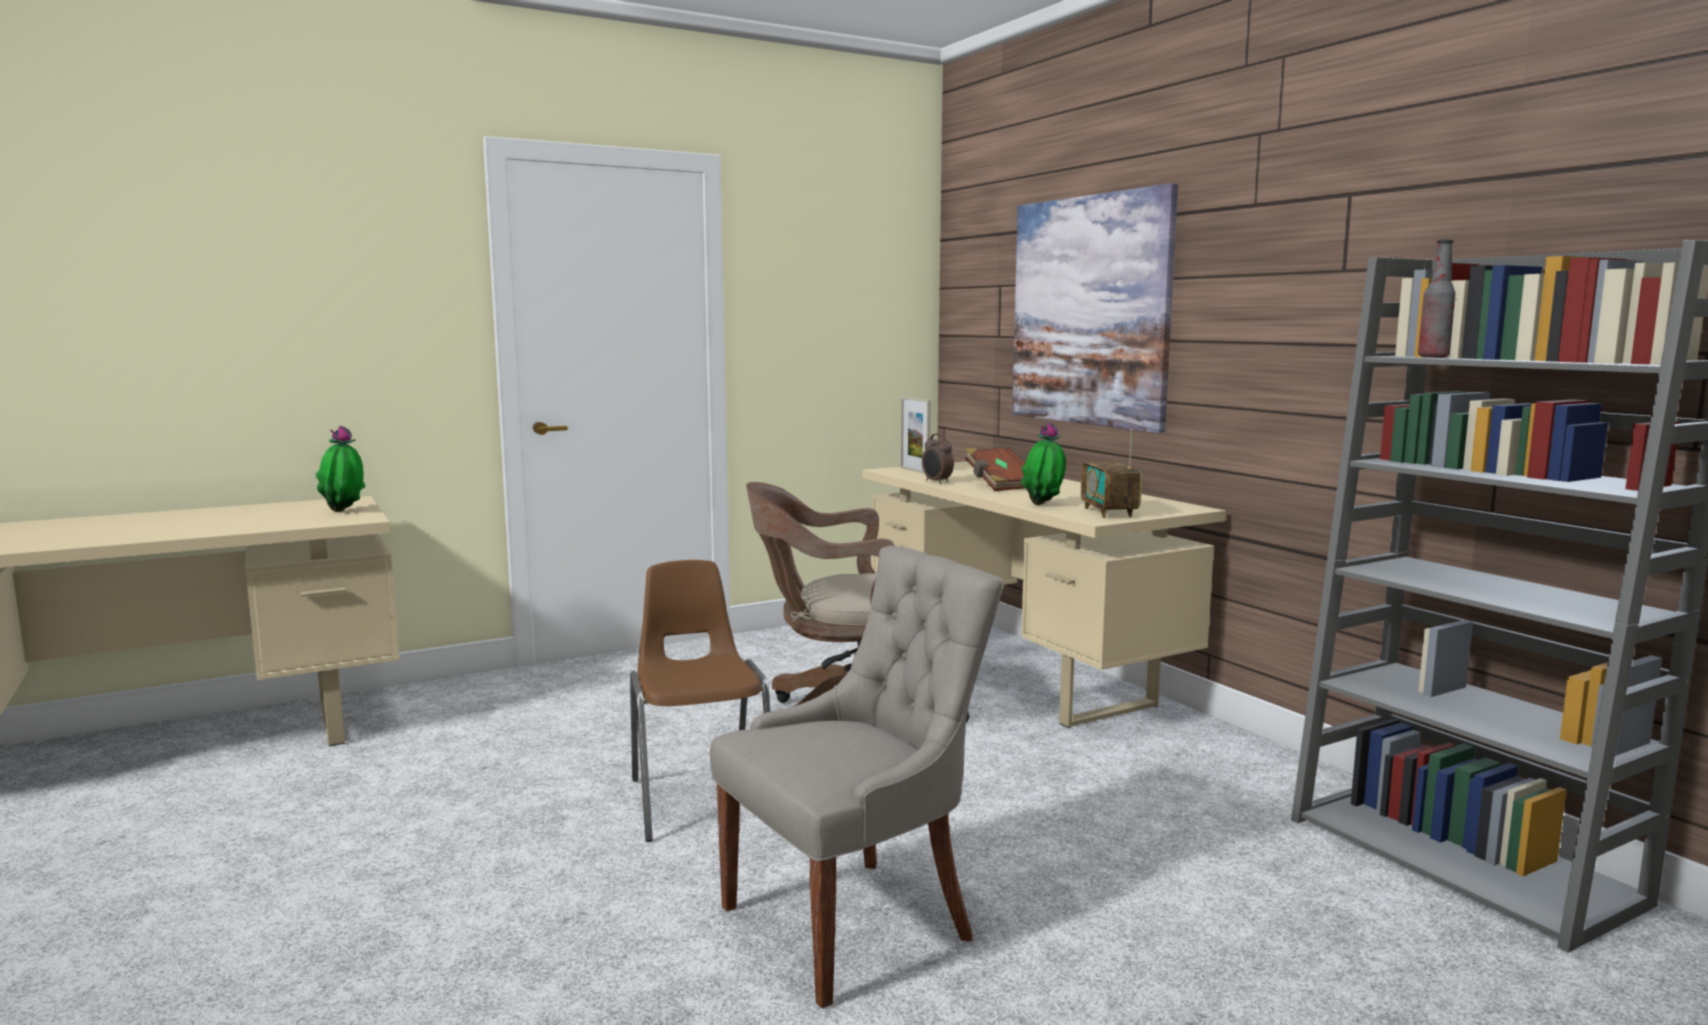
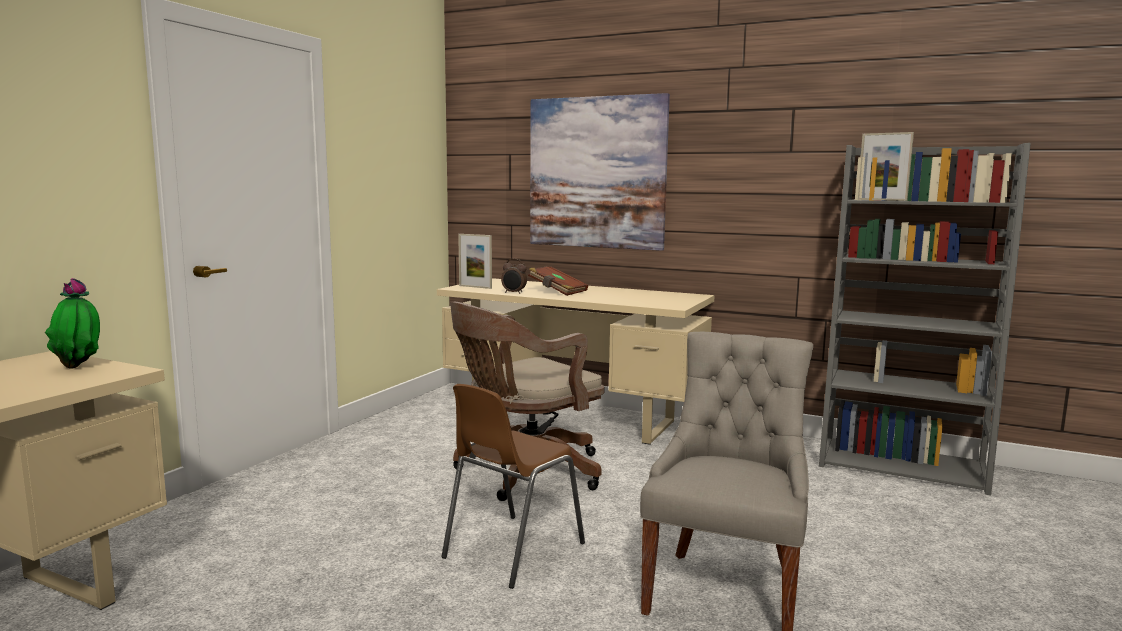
camera: 35 degrees left, 0 degrees up
(700, 800) = (511, 550): brown chair -> brown chair turned 90 degrees counterclockwise
(1043, 505) = (621, 301): potted plant -> none
(1109, 512) = (667, 302): radio -> none
(1434, 357) = (881, 200): bottle -> picture frame

